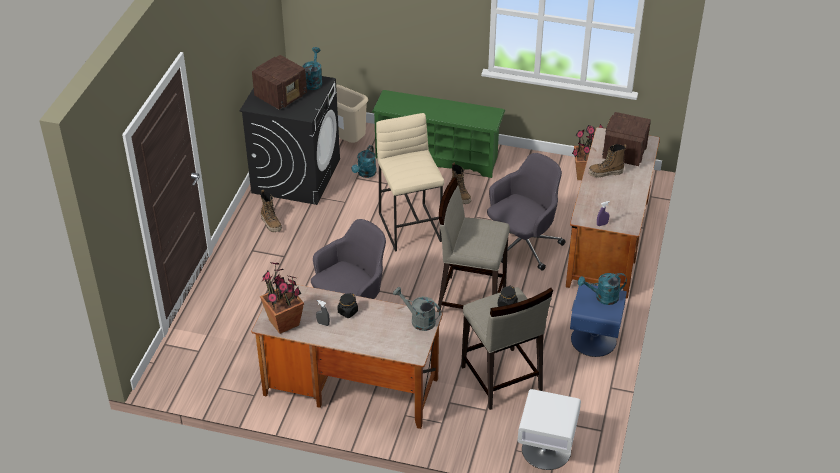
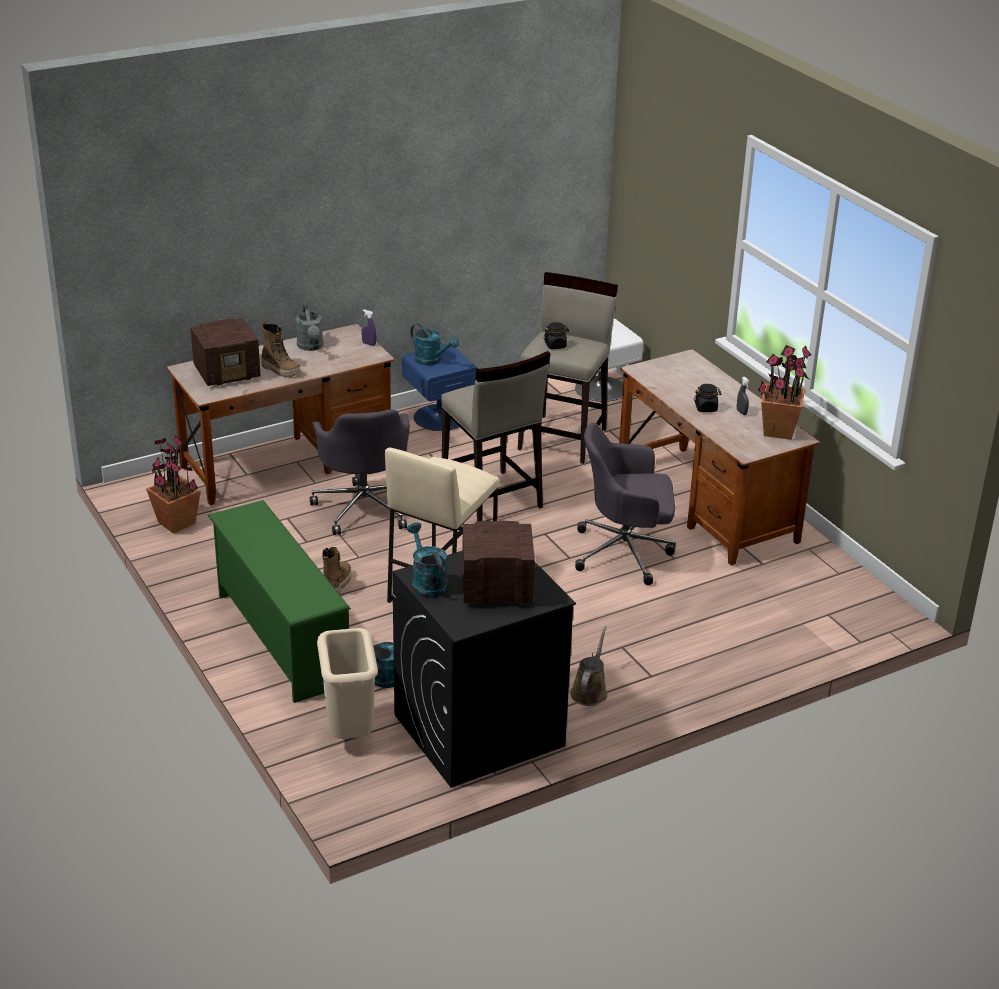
camera: 135 degrees left, 10 degrees down
(271, 224) = (590, 691): boot -> brown watering can
(313, 81) = (426, 582): turquoise watering can -> turquoise watering can turned 105 degrees clockwise
(418, 320) = (650, 372): grey watering can -> grey watering can (311, 347)
(522, 246) = (364, 507): grey office chair -> grey office chair turned 105 degrees counterclockwise

